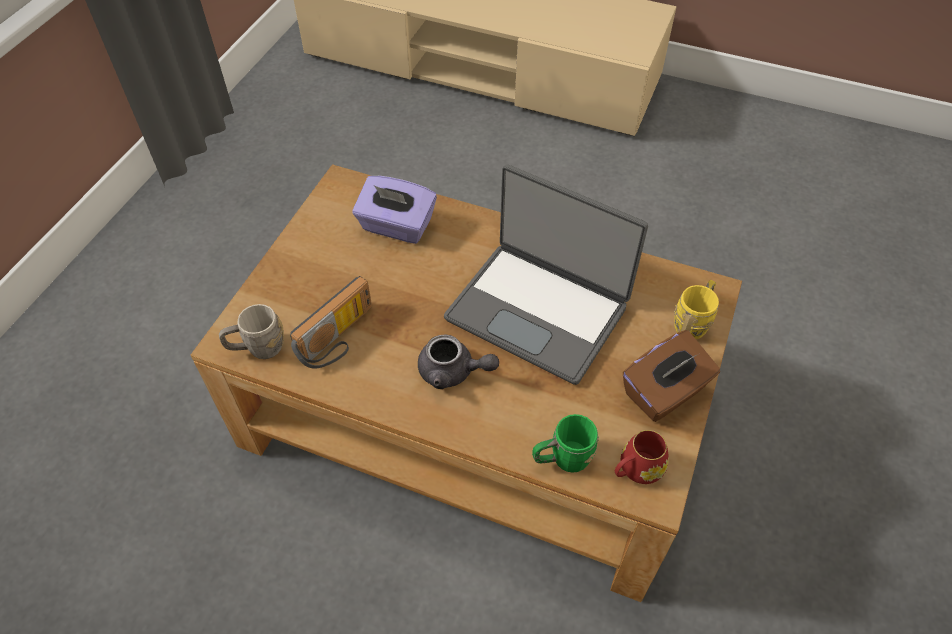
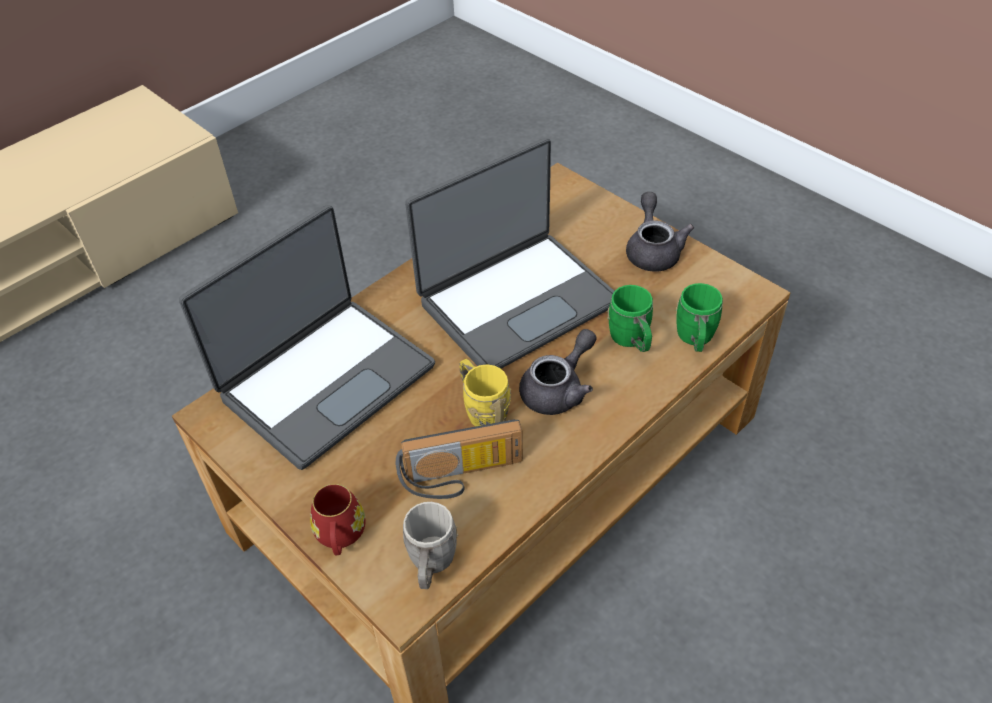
camera: 65 degrees left, 5 degrees down
(339, 339) = (462, 477): radio -> radio turned 105 degrees clockwise
(396, 226) = (325, 380): purple tissue box -> laptop
(535, 409) = (631, 341): none -> green mug
(636, 470) = (724, 296): red mug -> red mug (340, 536)
(665, 392) = (653, 250): brown tissue box -> grey teapot
(693, 321) = (586, 206): yellow mug -> yellow mug (482, 409)

